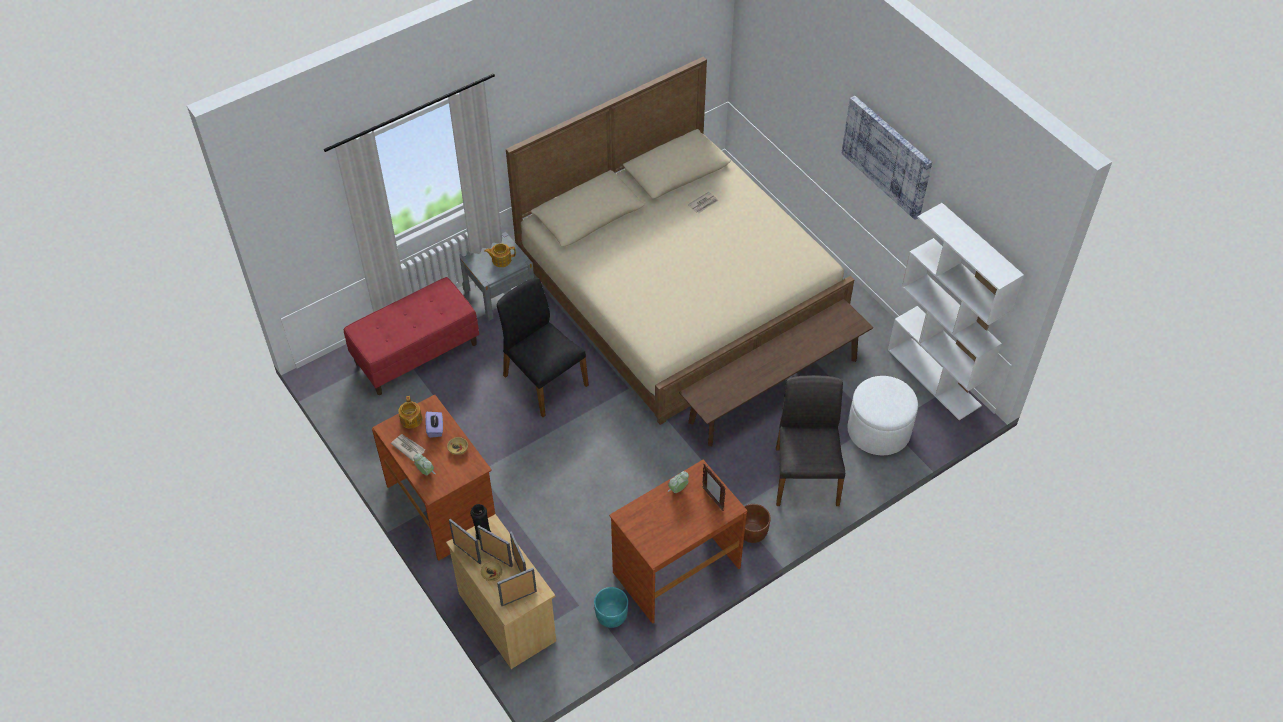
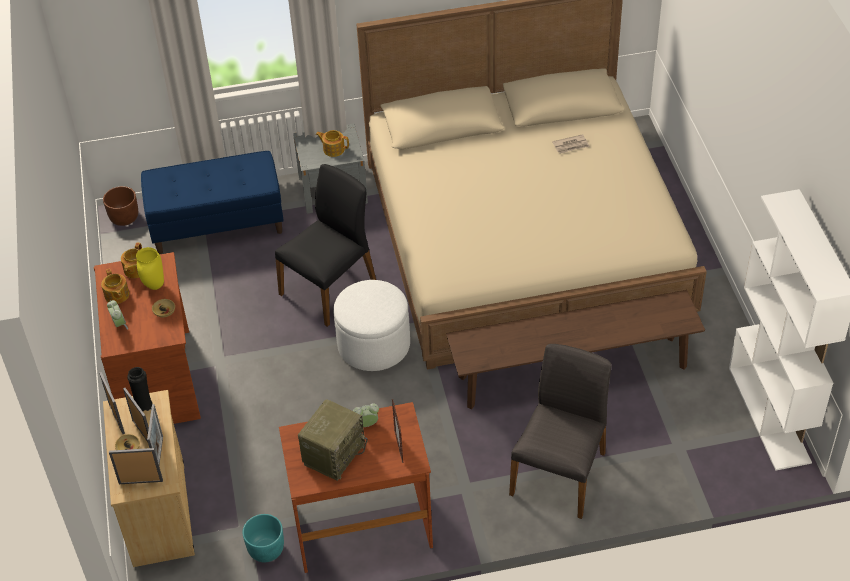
camera: 25 degrees right, 5 degrees down
(408, 447) = (116, 295): newspaper -> teapot
(416, 353) = (218, 224): red bench -> blue bench
(435, 429) = (154, 285): purple tissue box -> yellow vase
(544, 380) = (330, 288): black chair -> black chair turned 60 degrees clockwise
(665, 522) = (334, 453): none -> radio
(752, 532) = (466, 514): brown planter -> brown planter (124, 217)
(878, 430) = (671, 452): white ottoman -> white ottoman (374, 345)
(887, 156) = (764, 125): picture -> none

